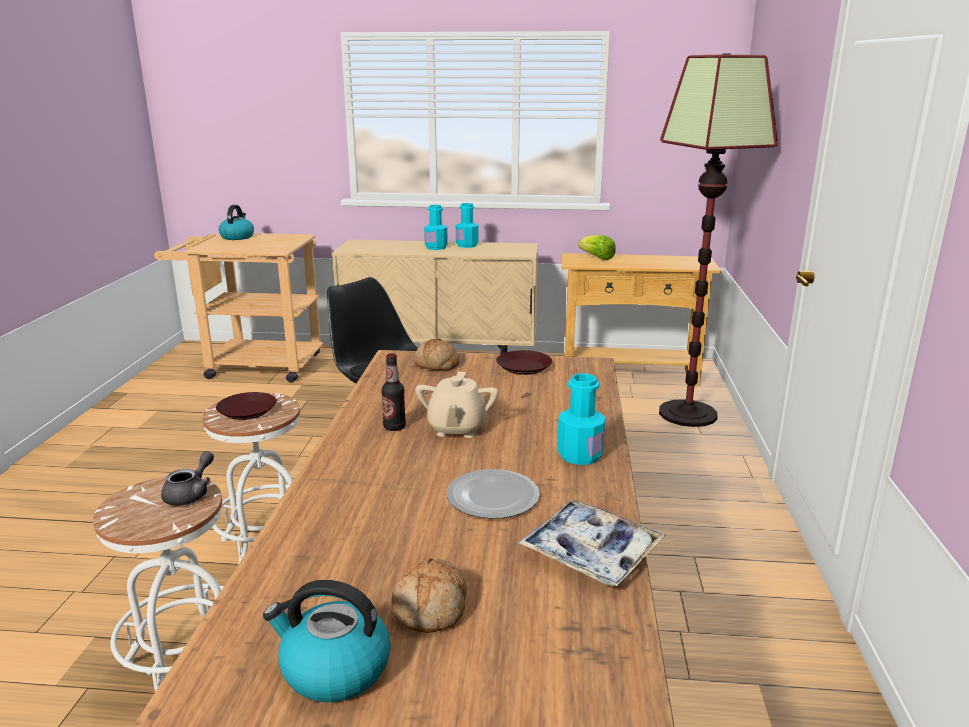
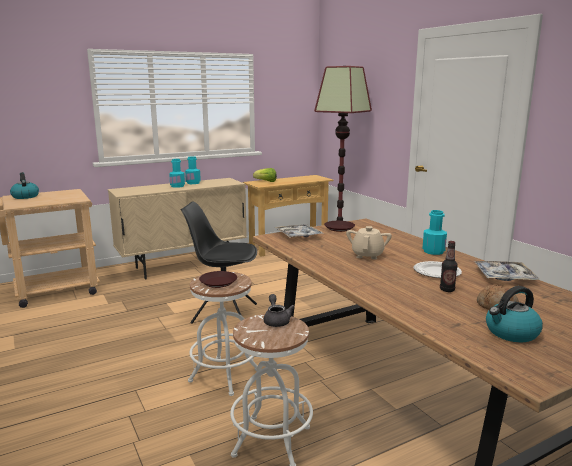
camera: 35 degrees left, 5 degrees down
(394, 427) = (340, 261): bottle -> bottle (447, 290)
(436, 365) = (298, 235): bread -> tray
(457, 428) = (367, 255): beige teapot -> beige teapot turned 135 degrees counterclockwise

